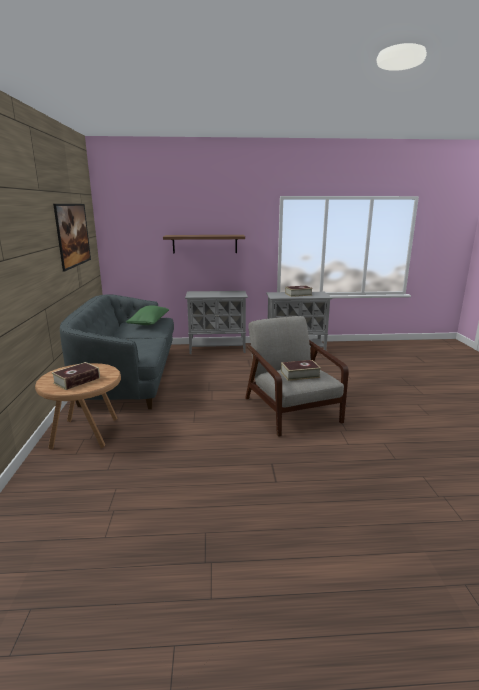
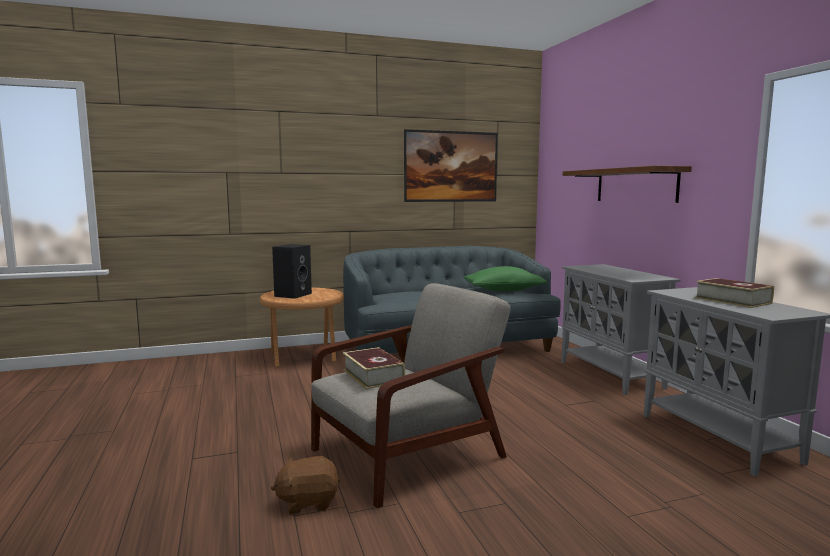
camera: 75 degrees right, 10 degrees down
(77, 380) = (293, 295): book -> black speaker
(336, 440) = (308, 502): none -> brown plush toy

